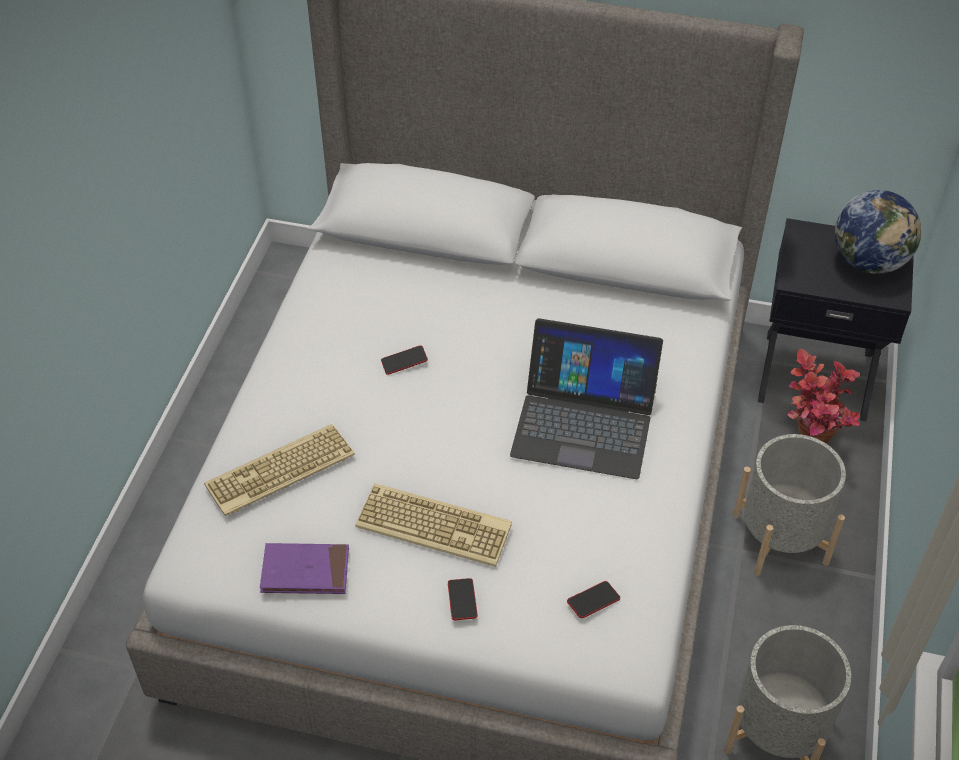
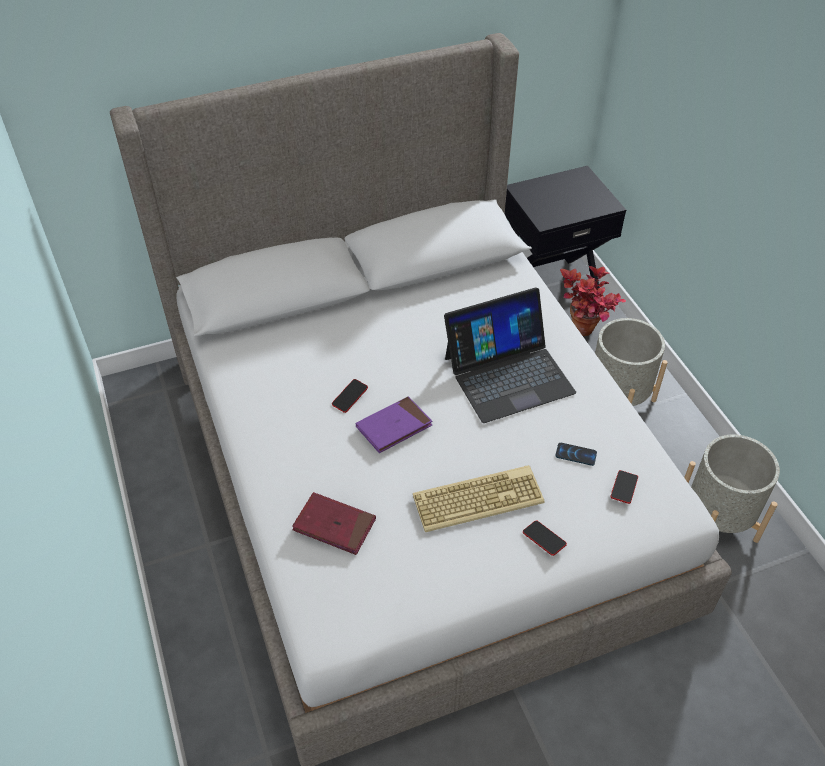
camera: 35 degrees left, 0 degrees up
(280, 472) = (334, 525): keyboard -> red book
(305, 571) = (419, 586): purple book -> purple book (394, 427)
(576, 540) = (576, 454): none -> phone
(869, 262) = (576, 190): globe -> none

